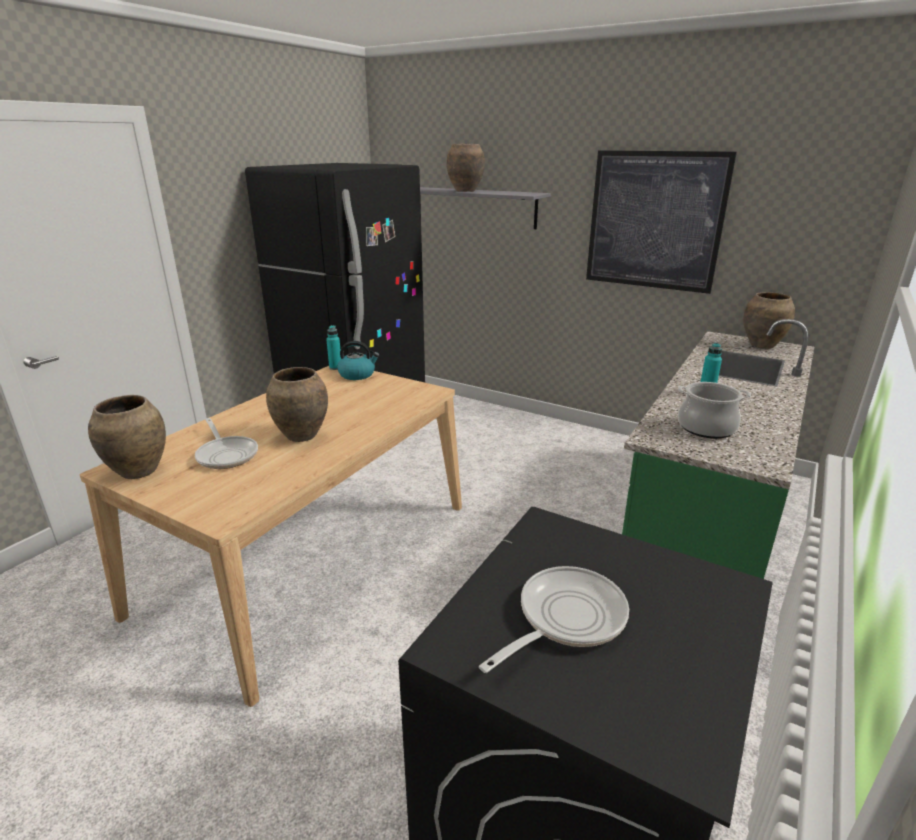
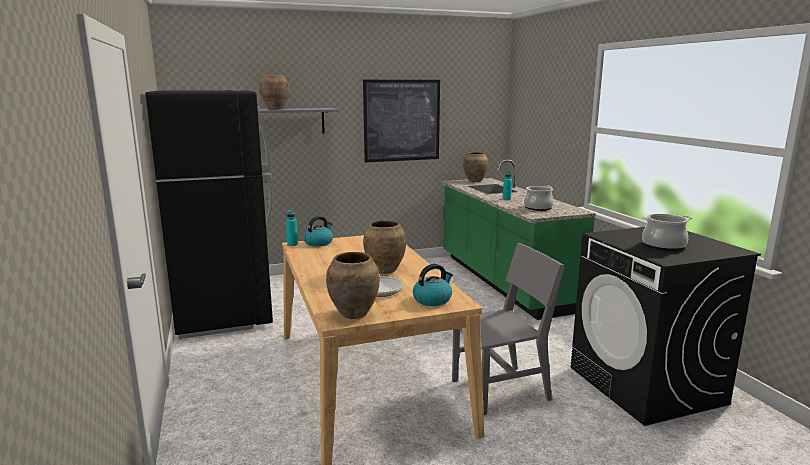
camera: 50 degrees left, 10 degrees down
(220, 497) = (432, 299): none -> kettle
(379, 670) = (500, 390): none -> grey chair
(565, 618) = (663, 245): frying pan -> cooking pot

